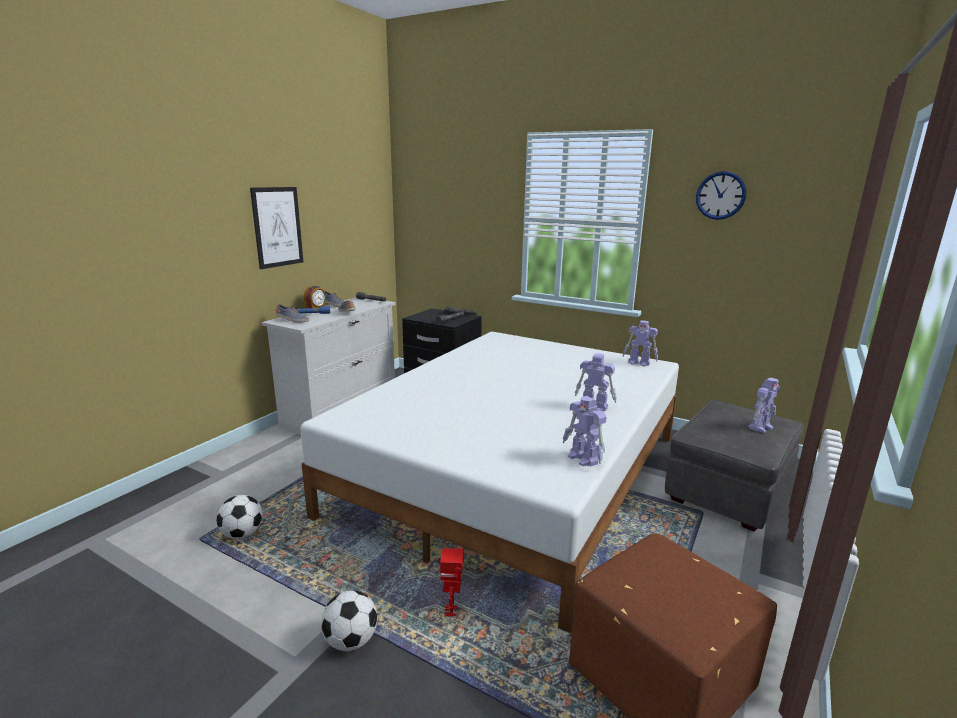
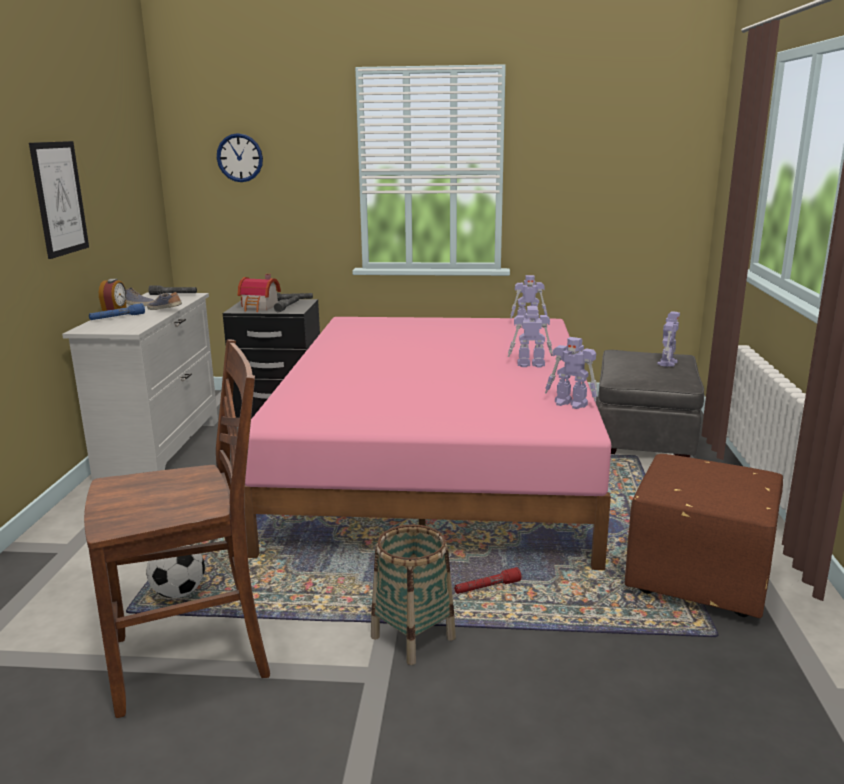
camera: 25 degrees left, 0 degrees up
(197, 597) = (194, 659): none -> brown chair
(292, 320) = (105, 327): shoe -> none
(351, 641) = (413, 637): football -> basket
(432, 317) = (260, 307): none -> toy house
(451, 612) = (487, 587): toy robot -> red flashlight
(514, 474) = (437, 465): white bed -> pink bed
(720, 195) = (582, 135): wall clock -> wall clock (240, 158)

